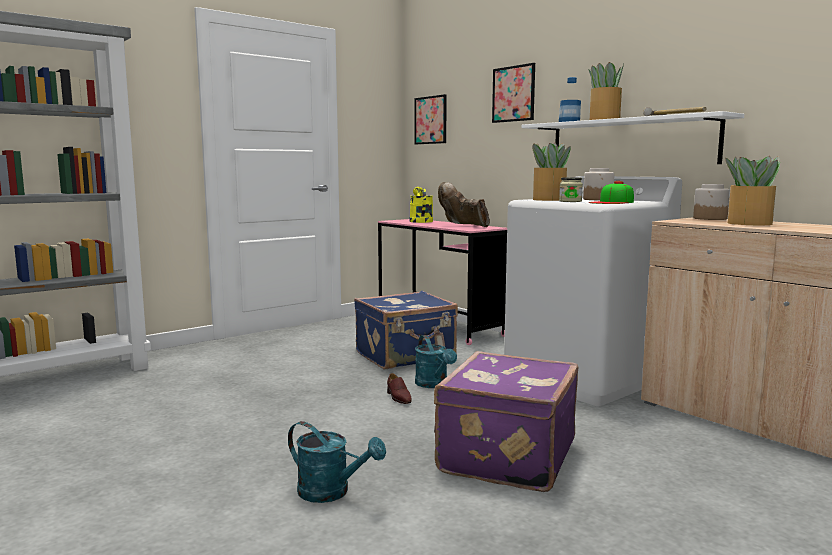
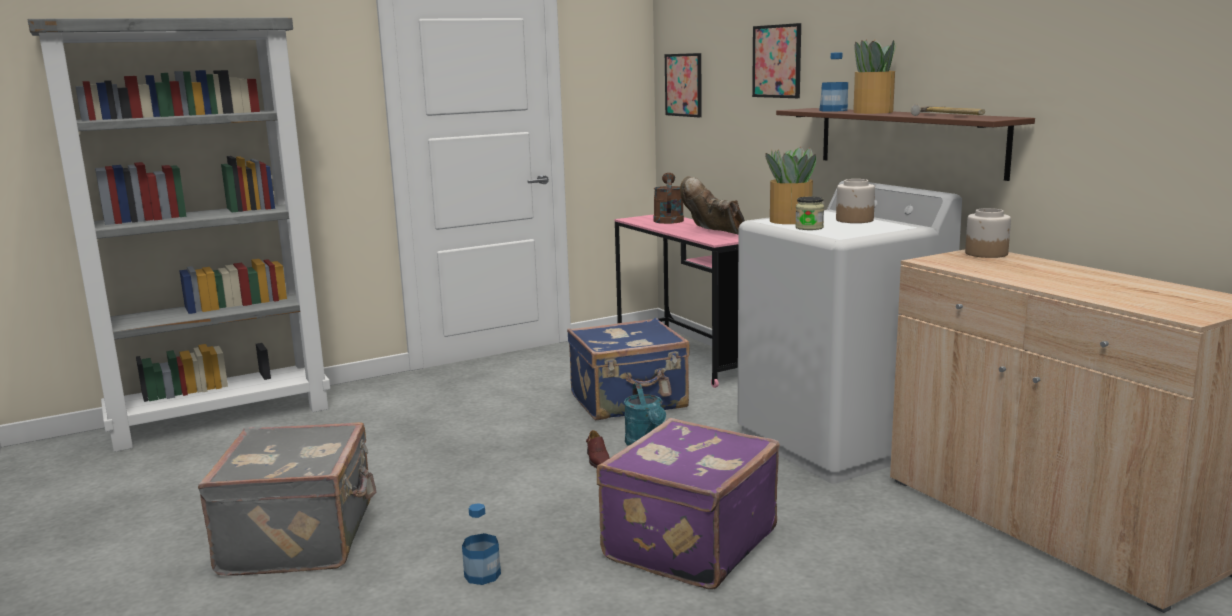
camera: 10 degrees right, 5 degrees up
(145, 471) = (301, 538): none -> grey suitcase
(331, 492) = (482, 575): turquoise watering can -> bottle
(420, 221) = (668, 219): yellow watering can -> brown watering can
(612, 202) = (857, 232): cap -> none
(630, 142) = (908, 140): white shelf -> brown shelf
(748, 223) = (1016, 269): potted plant -> none

